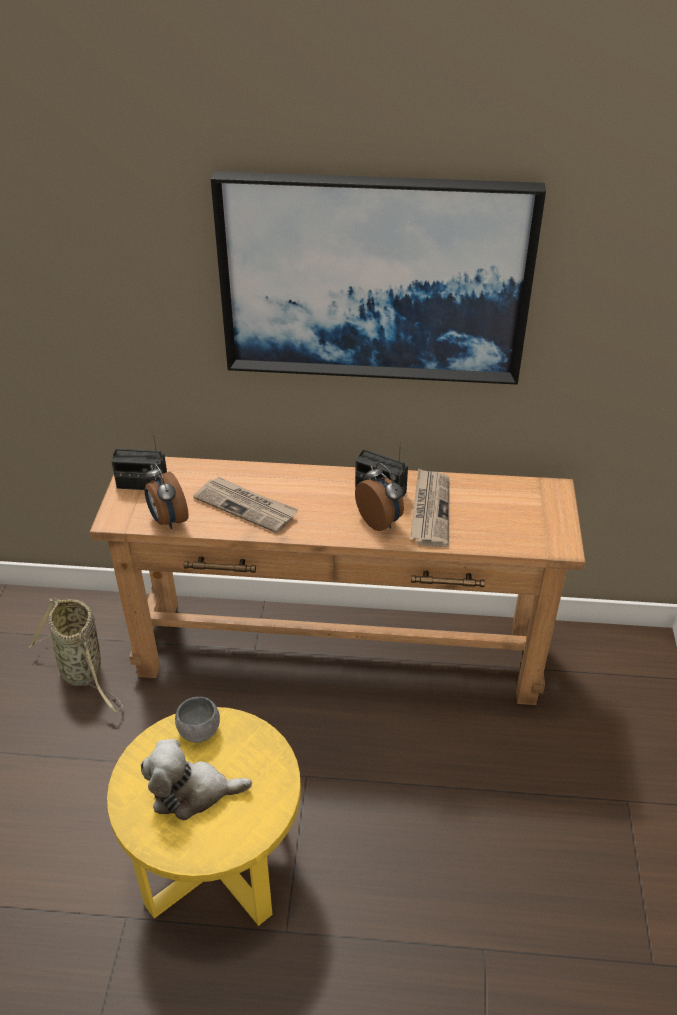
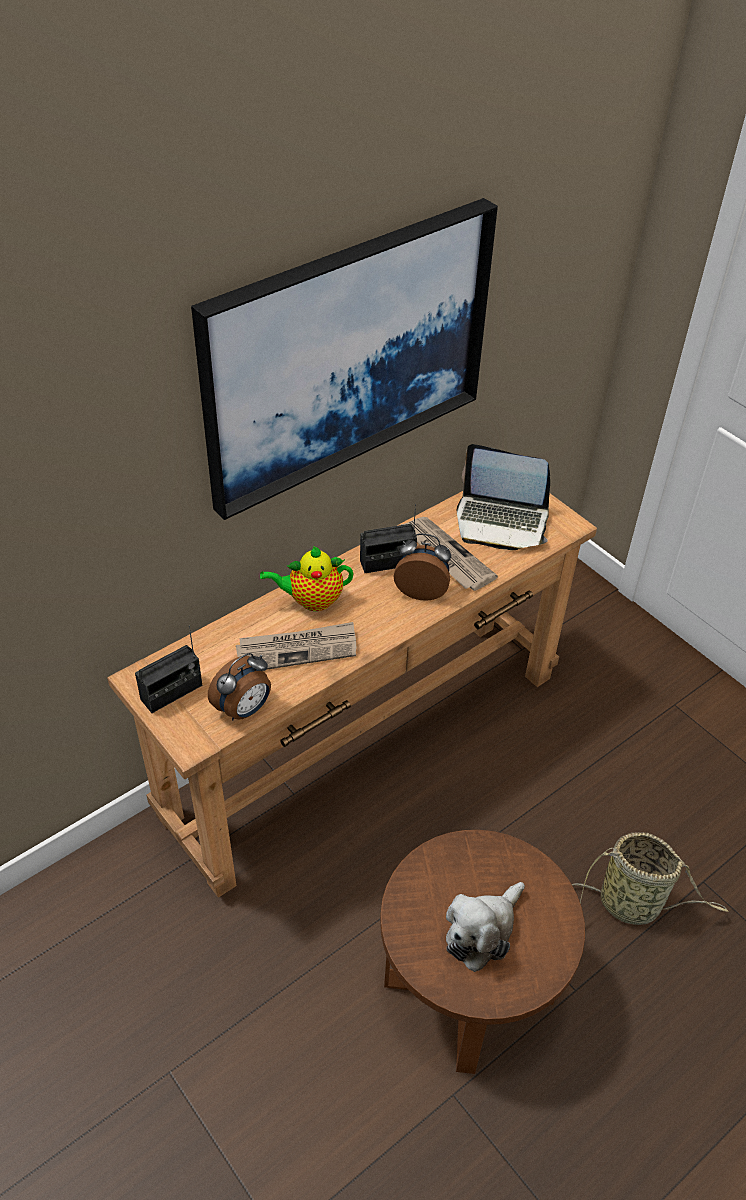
camera: 45 degrees left, 5 degrees up
(83, 672) = (160, 935): basket -> basket (633, 905)
(167, 520) = (244, 710): alarm clock -> alarm clock turned 60 degrees counterclockwise
(199, 730) = (424, 880): grey bowl -> none
(217, 861) = (468, 987): yellow side table -> brown side table
(296, 483) = (311, 600): none -> teapot
(507, 512) = (501, 521): none -> laptop

